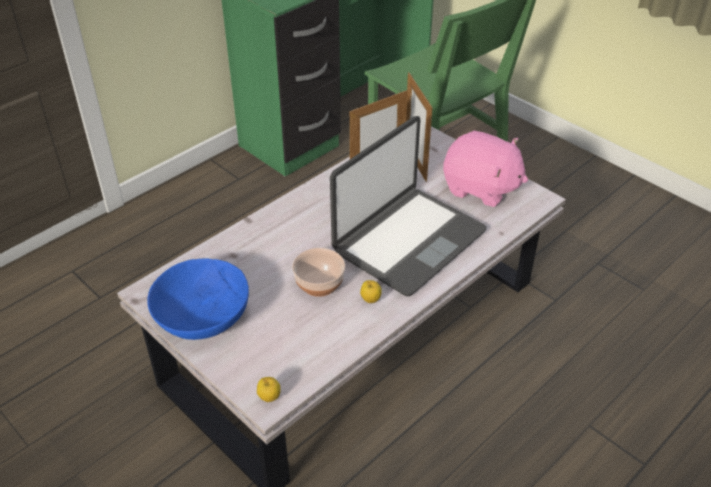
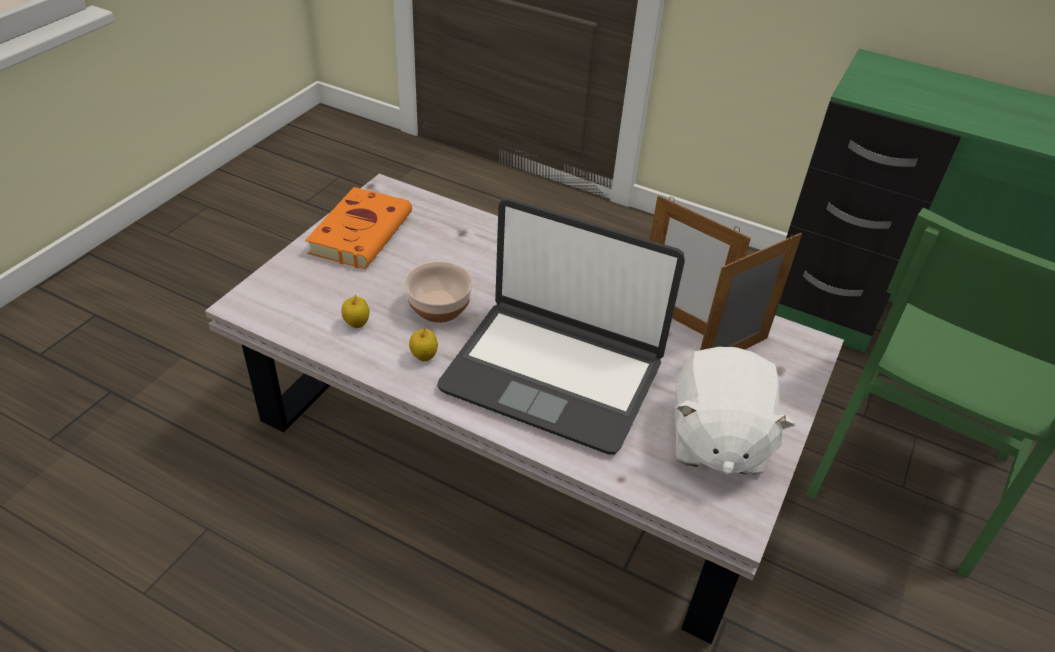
camera: 70 degrees right, 0 degrees up
(202, 315) = (362, 232): blue bowl -> orange book
(269, 398) = (250, 304): apple -> apple (356, 324)
(480, 188) = (716, 440): pink plush toy -> white plush toy

